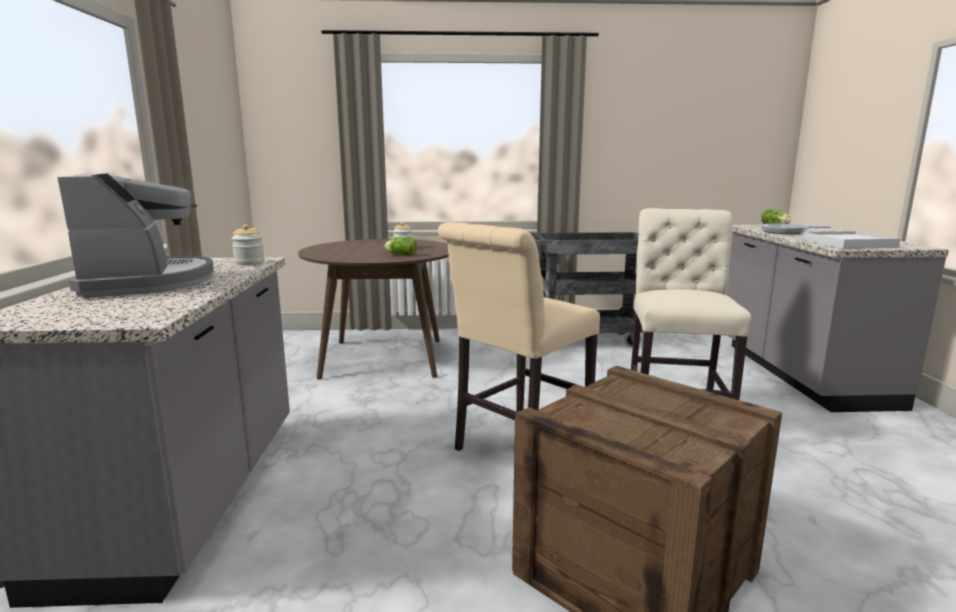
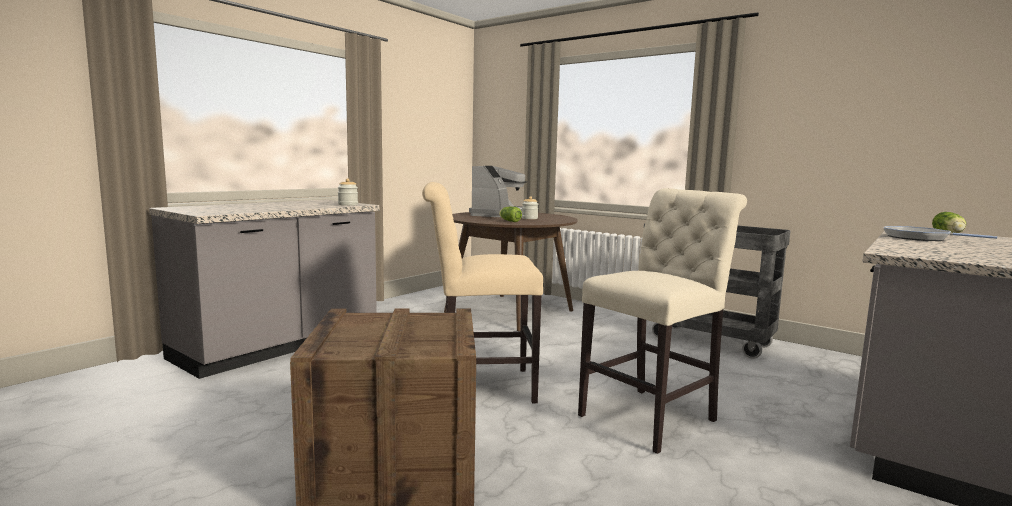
camera: 40 degrees right, 5 degrees down
(147, 282) = (272, 205): coffee machine -> coffee machine (499, 214)
(848, 244) = (931, 252): white tray -> none

